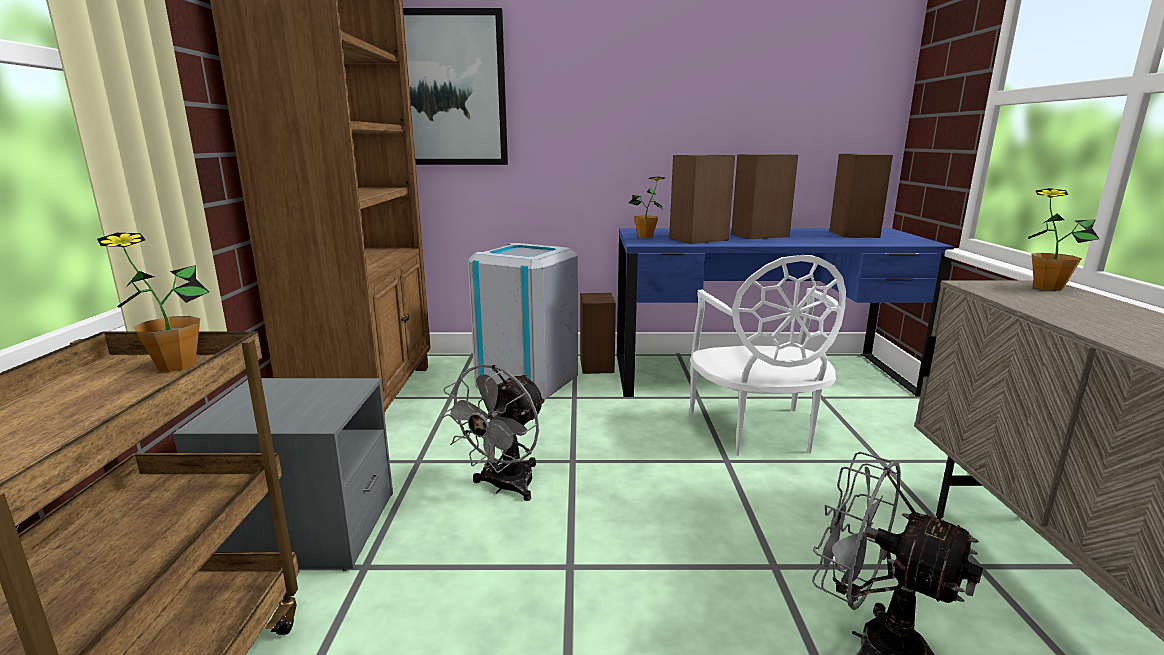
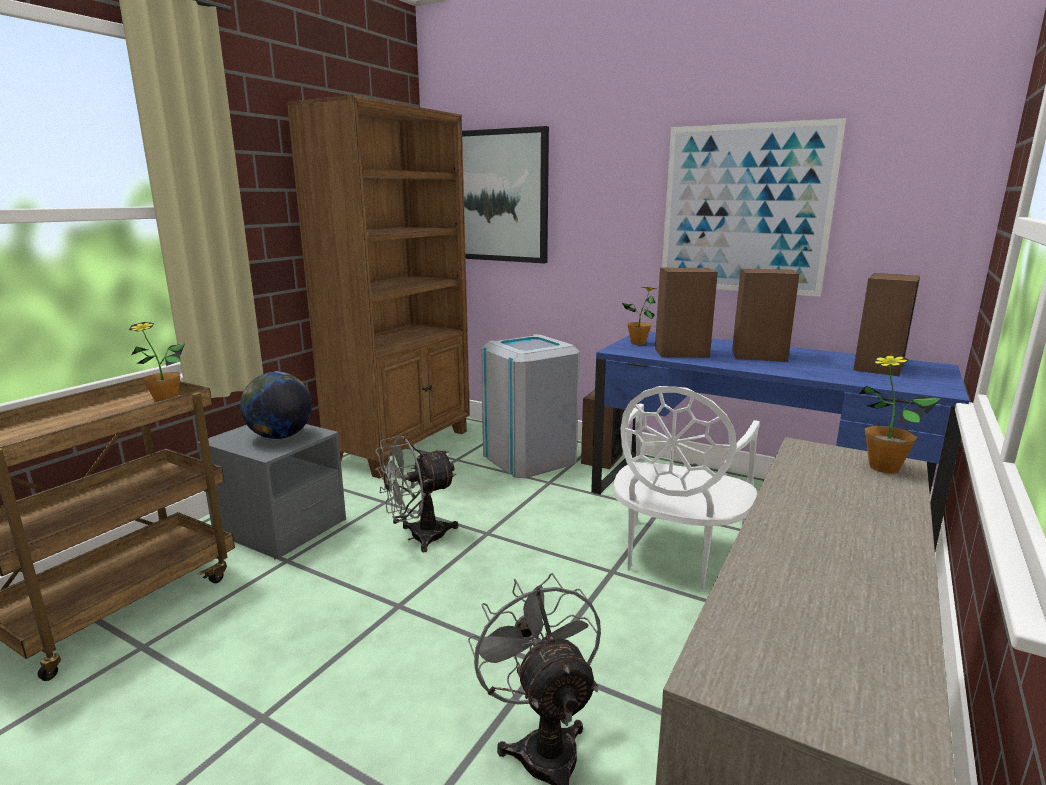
camera: 30 degrees right, 0 degrees up
(307, 399) = (280, 437): none -> globe
(715, 102) = (744, 210): none -> picture

